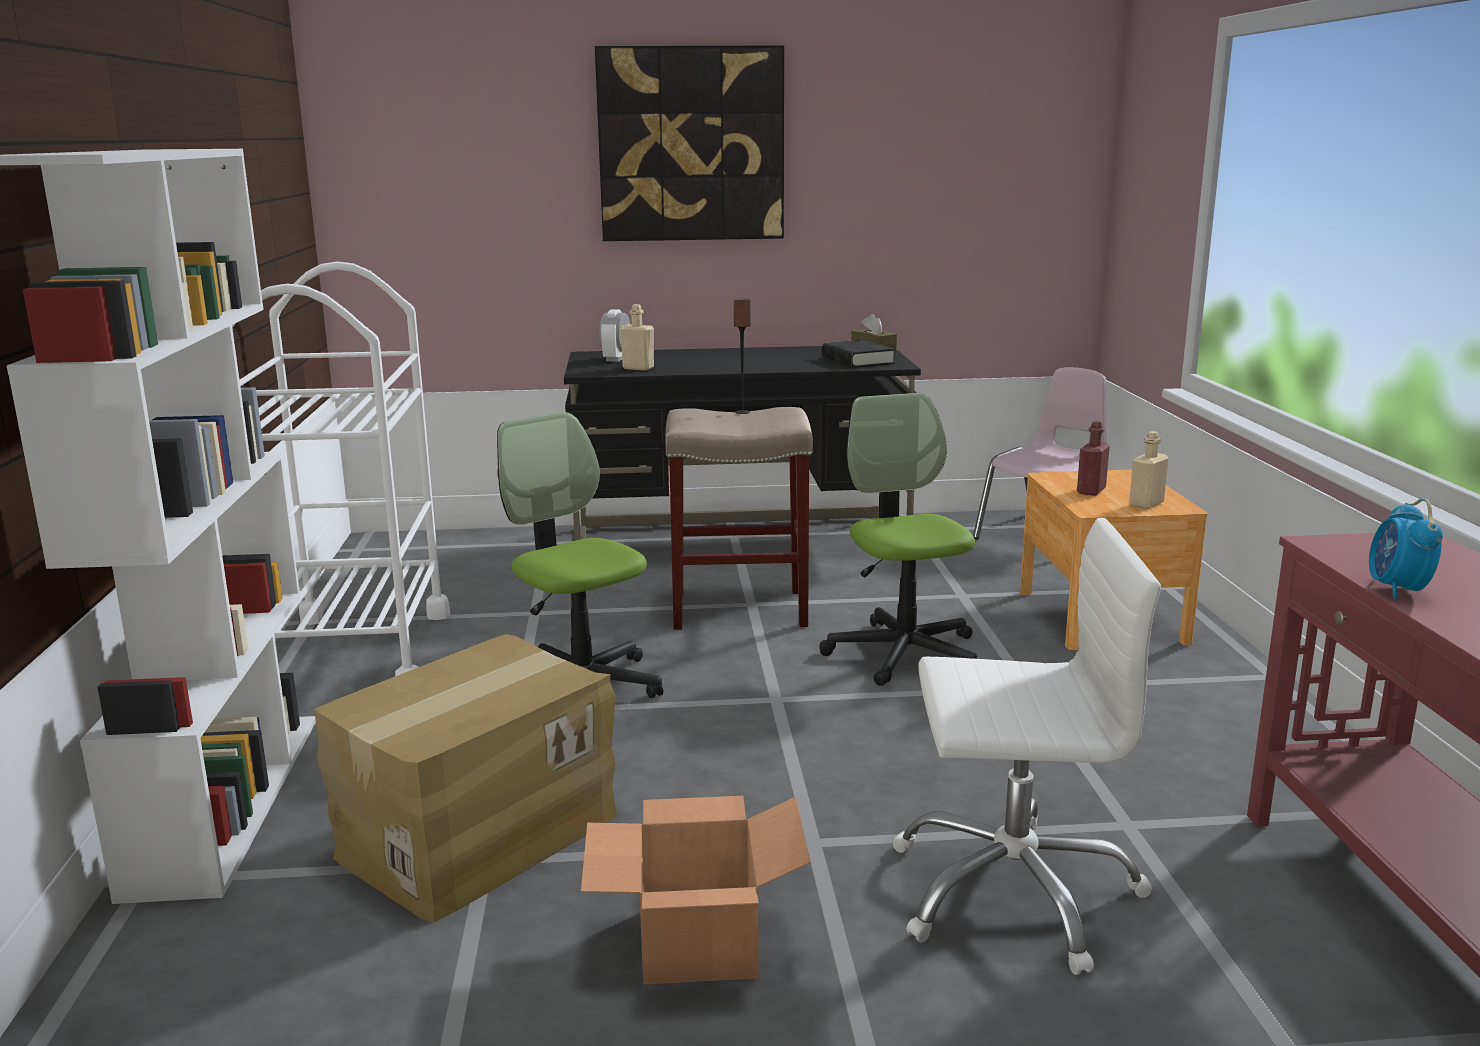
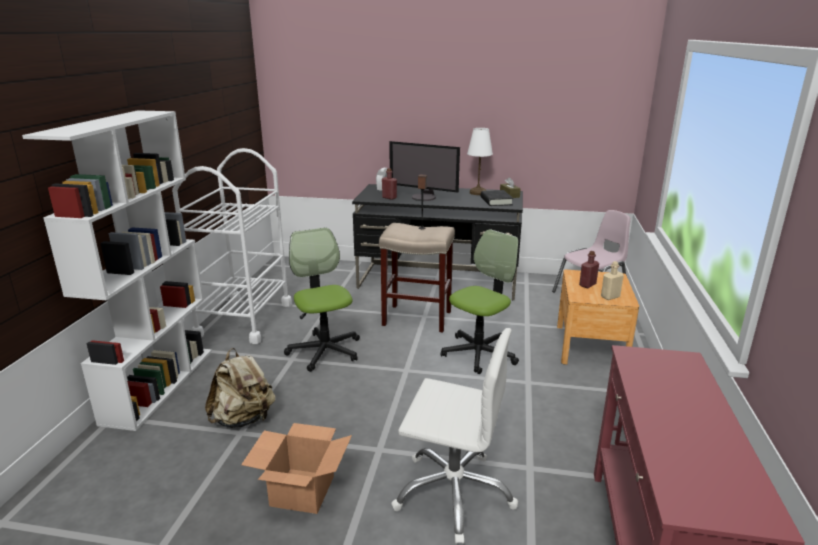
camera: 15 degrees right, 5 degrees up
(477, 835) = (244, 419): cardboard box -> beige backpack
(638, 368) = (389, 198): beige bottle -> red bottle
(691, 145) = (428, 89): picture -> none
(710, 363) = (424, 197): none -> monitor
(808, 351) = (477, 193): none -> white table lamp
(903, 653) = (479, 353): office chair -> office chair turned 45 degrees clockwise
(1397, 590) = (640, 391): alarm clock -> none

